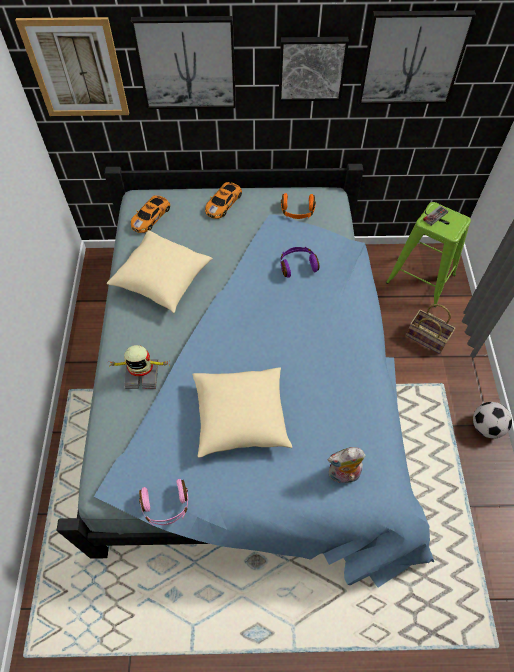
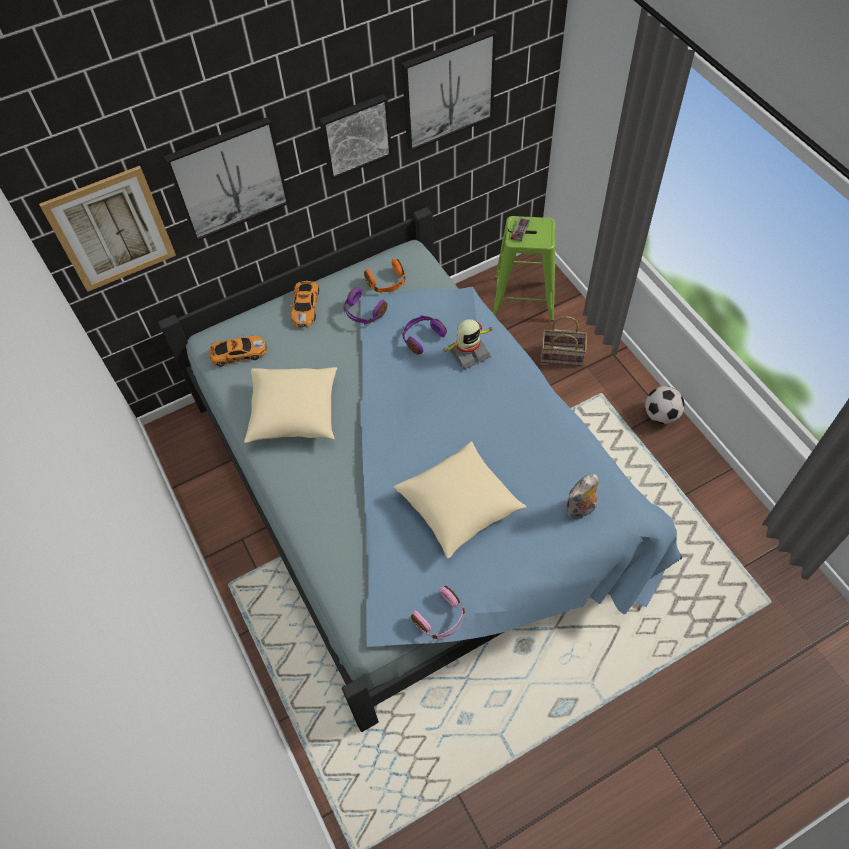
camera: 25 degrees left, 0 degrees up
(142, 374) = (336, 514): toy robot -> toy robot (468, 352)
(151, 216) = (237, 353): toy car -> toy car turned 105 degrees counterclockwise
(263, 226) = (363, 313): none -> purple headphones

